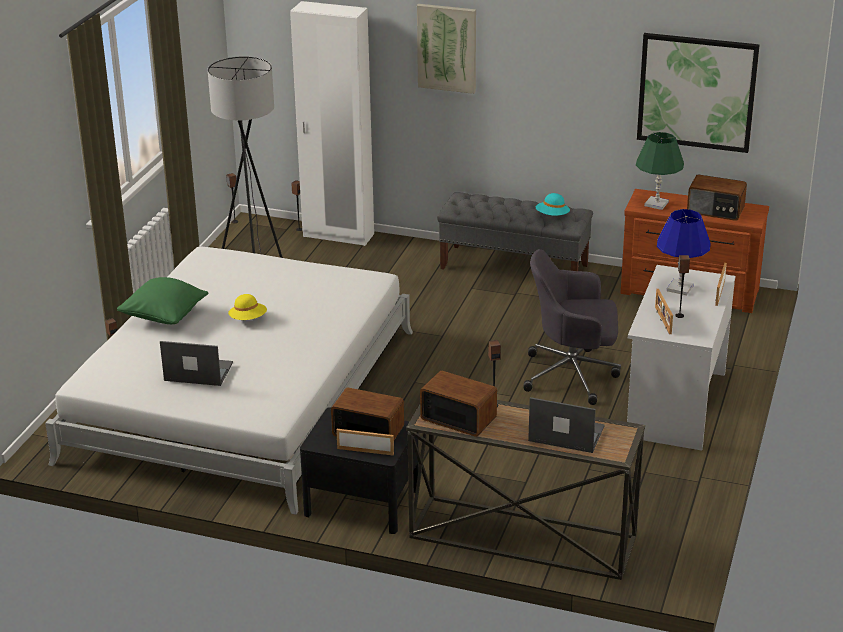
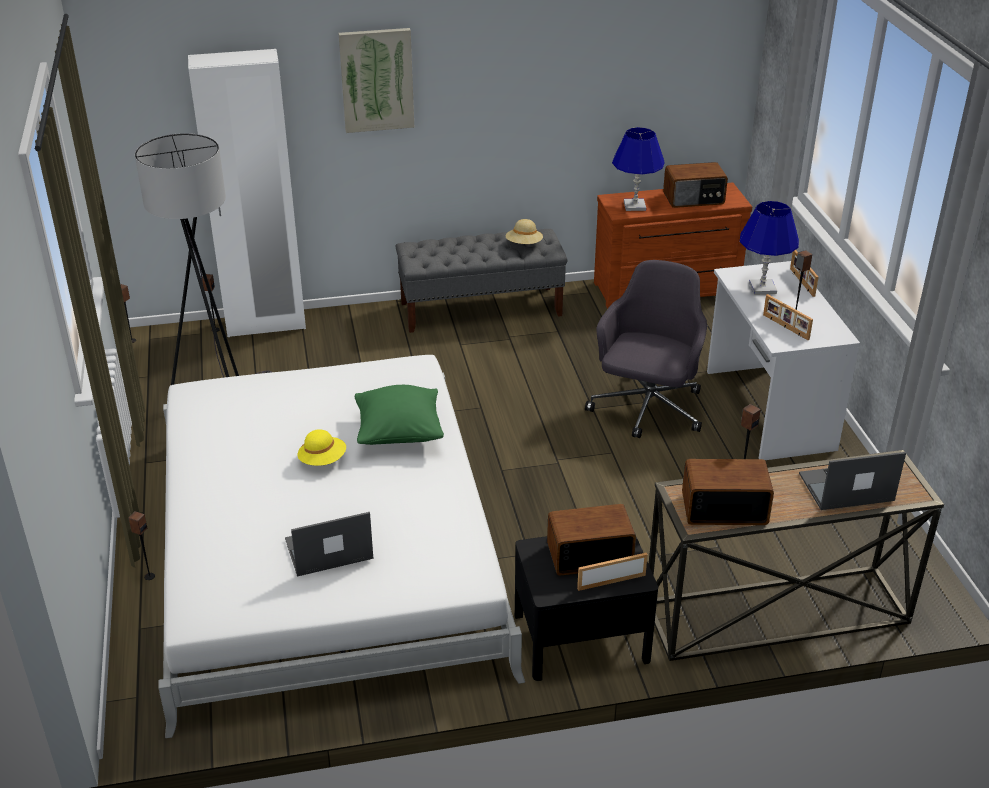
camera: 30 degrees left, 5 degrees up
(164, 317) = (215, 490): green pillow -> green pillow (399, 434)
(552, 216) = (524, 244): turquoise hat -> beige hat
(572, 375) = (647, 409): grey office chair -> grey office chair turned 135 degrees clockwise
(656, 204) = (635, 206): green table lamp -> blue table lamp
(697, 92) = (659, 77): picture -> none

